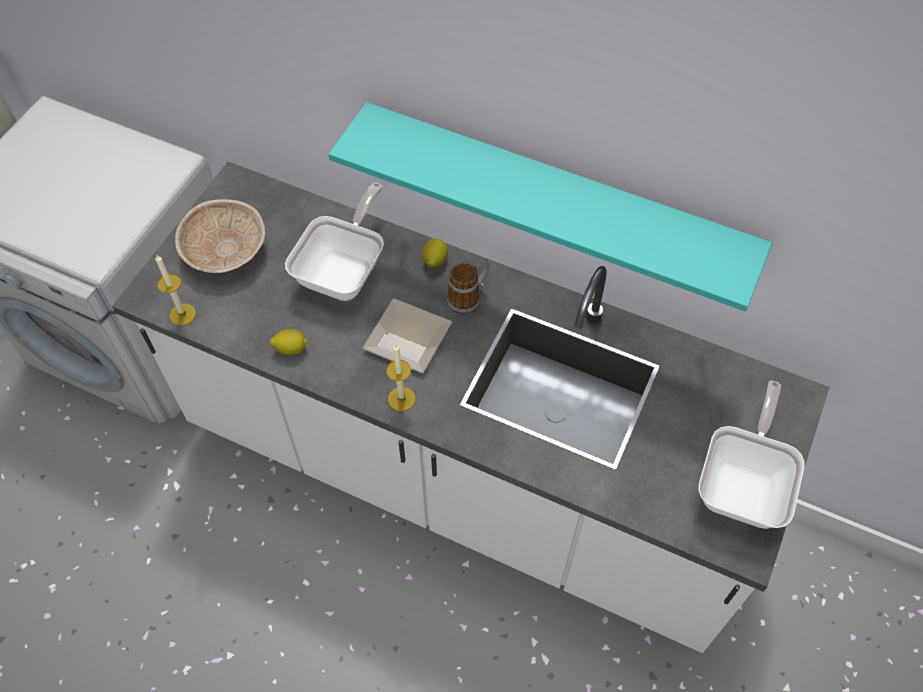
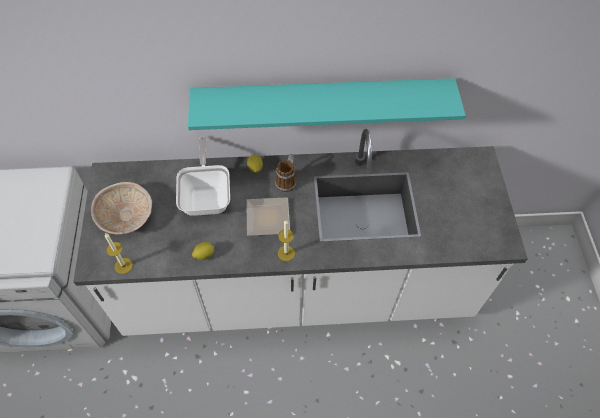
camera: 30 degrees left, 0 degrees up
(744, 484) = (485, 213): frying pan -> none

